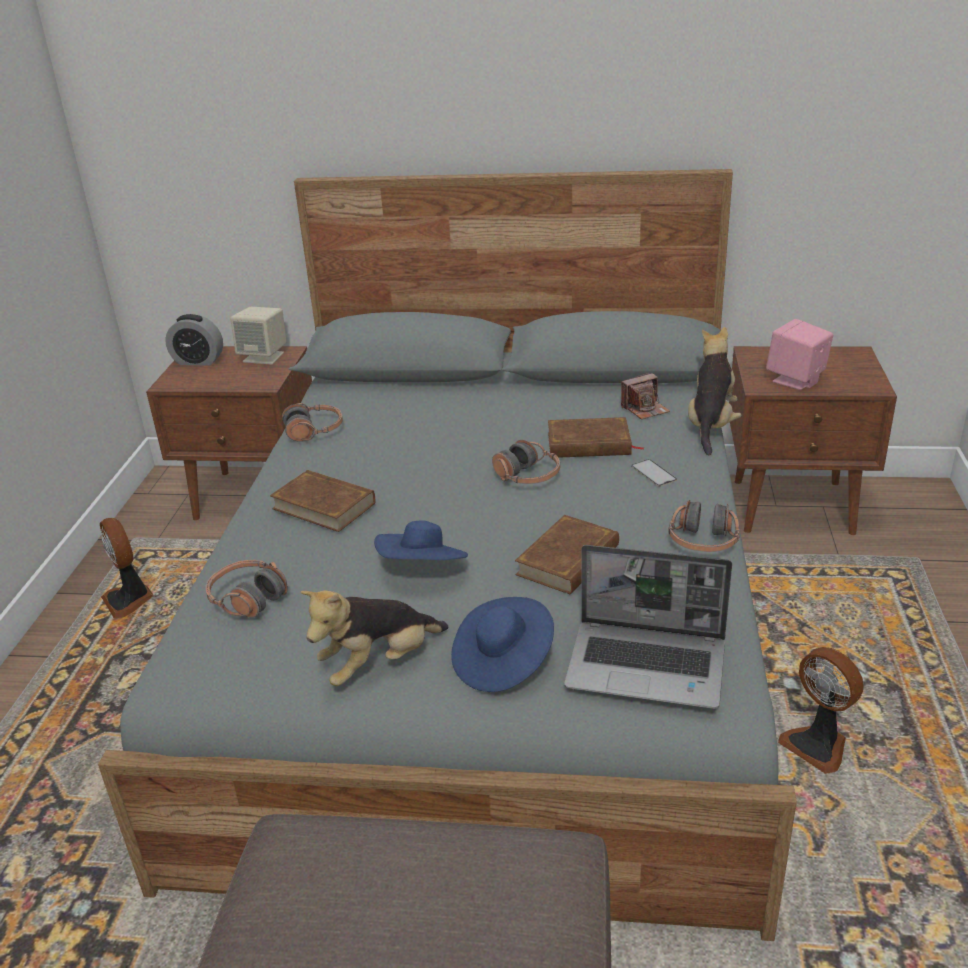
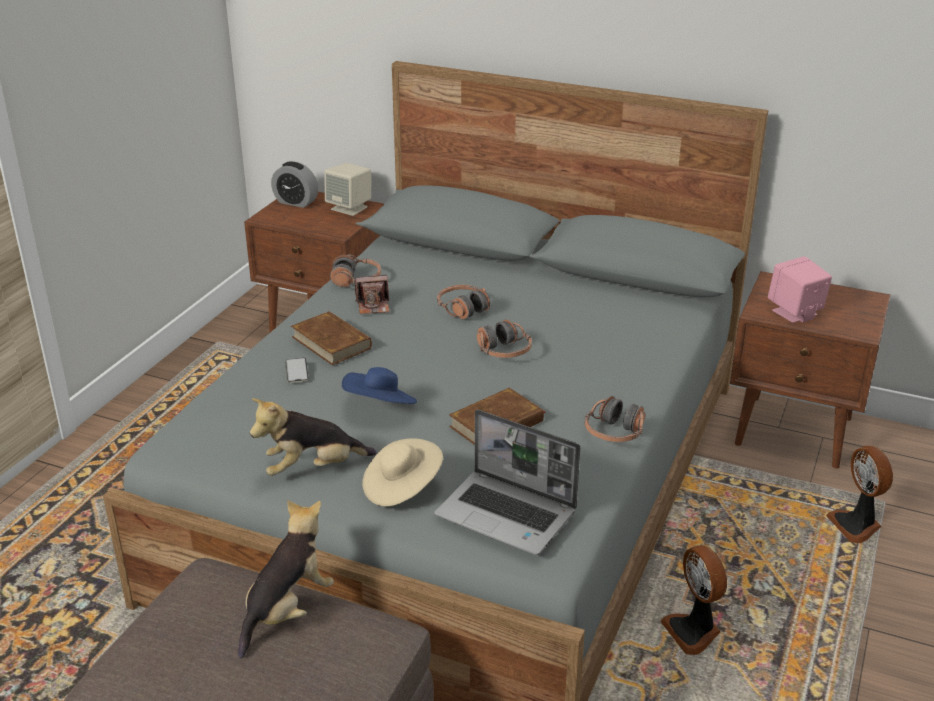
camera: 15 degrees right, 0 degrees up
(129, 600) = (196, 391): fan -> fan (856, 525)
(248, 598) = (241, 400): headphones -> headphones (463, 309)
(503, 662) = (401, 487): blue hat -> beige hat
(589, 444) = (572, 334): brown book -> none
(645, 409) = (639, 313): camera -> camera (373, 306)
(653, 473) = (610, 369): phone -> phone (296, 370)
(711, 425) = (688, 338): plush toy -> plush toy (287, 610)

